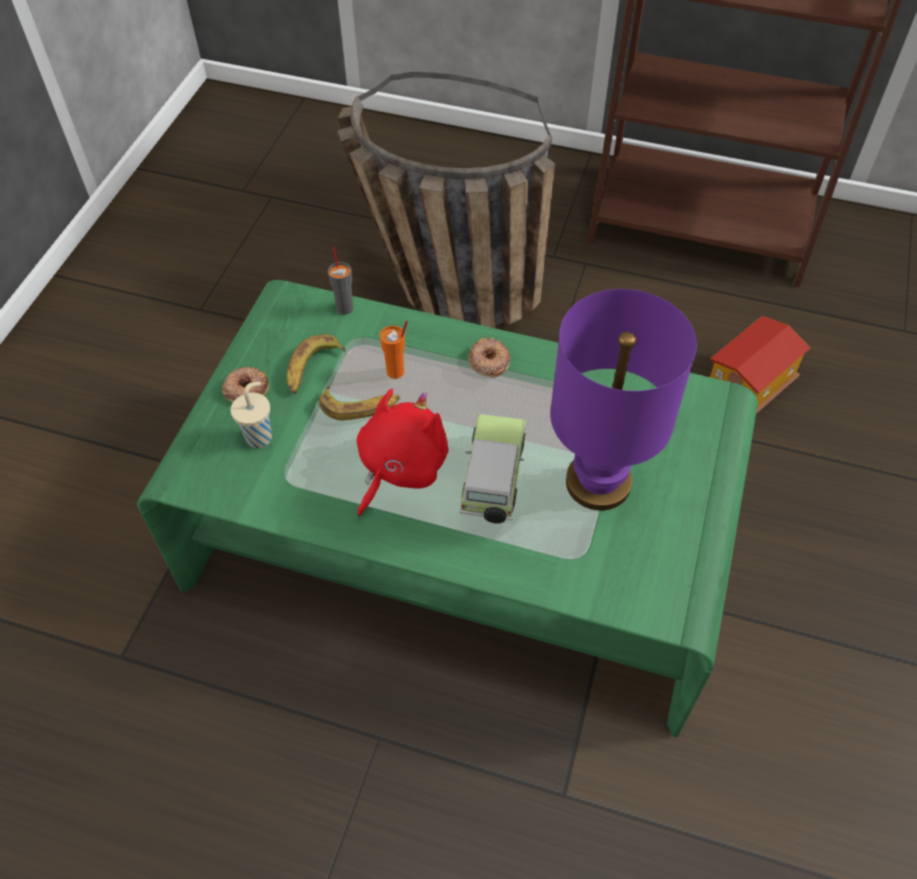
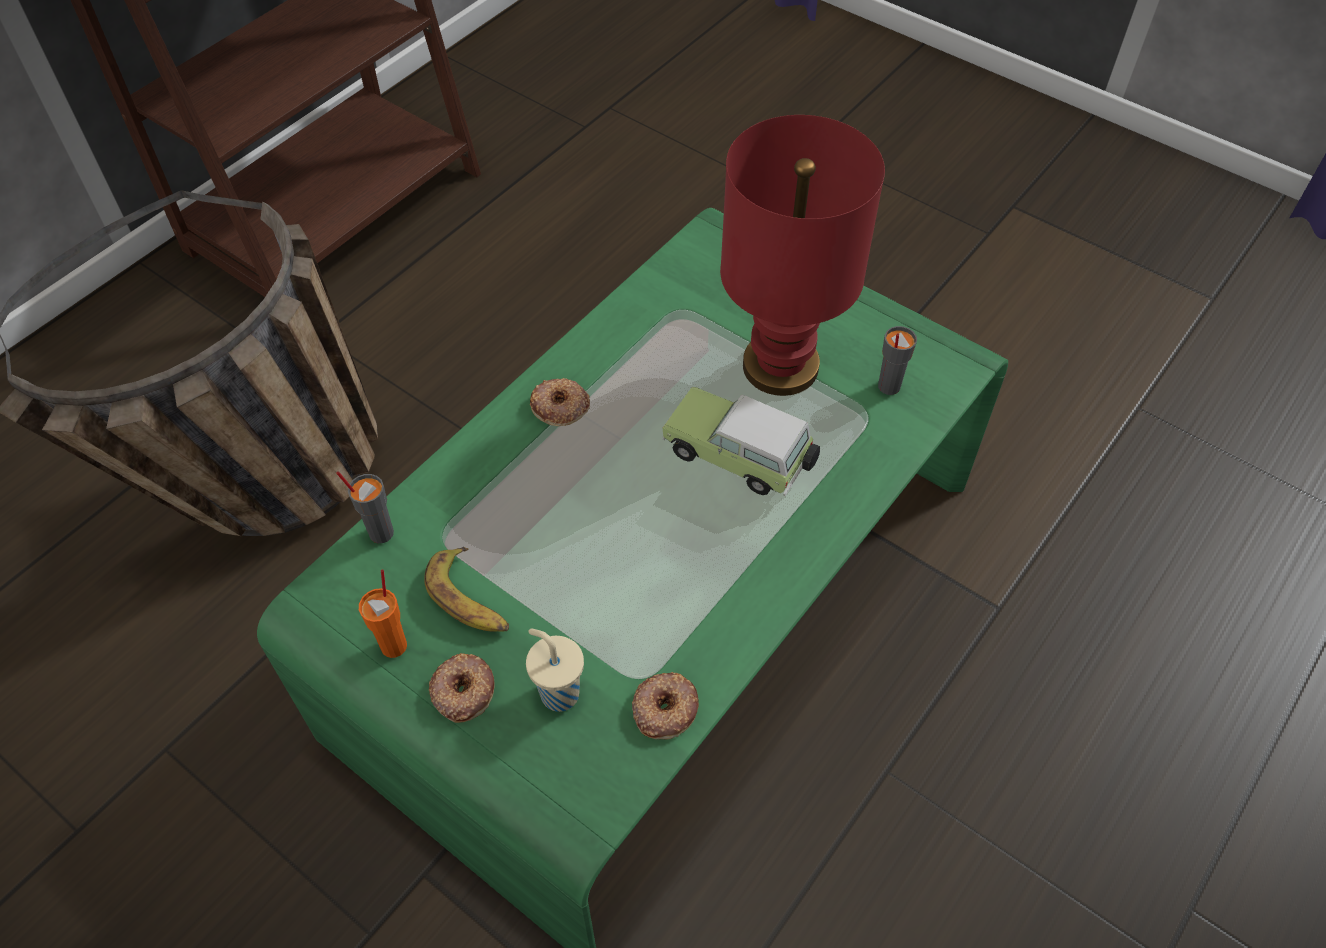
camera: 70 degrees left, 0 degrees up
(265, 497) = (664, 708): none -> donut
(360, 406) = (564, 561): banana -> none
(396, 372) = (527, 506): orange cup -> orange cup (394, 645)
(399, 467) = (681, 544): red plush toy -> none
(596, 482) = (779, 368): purple table lamp -> red table lamp
(617, 564) = (888, 386): none -> grey cup
(749, 386) = (587, 266): toy house -> none

